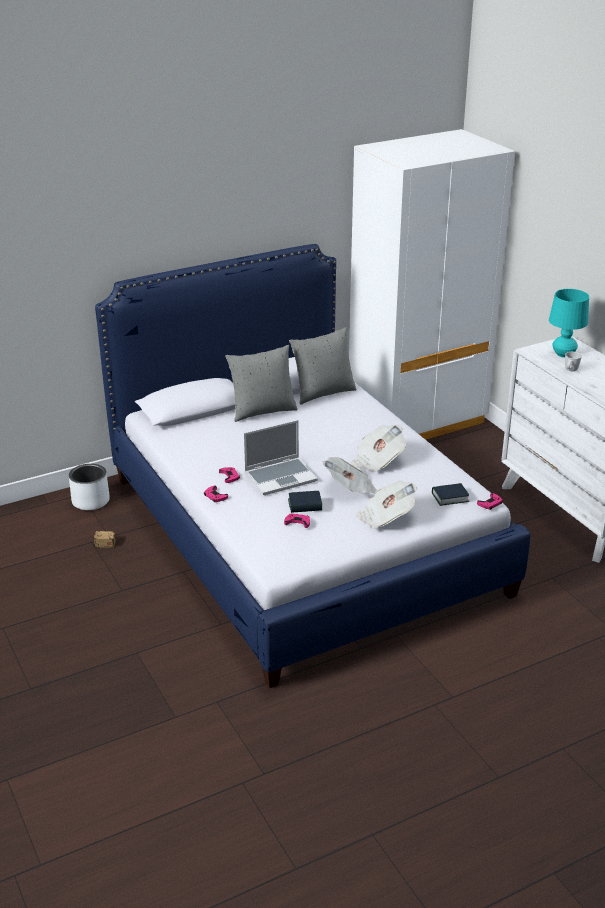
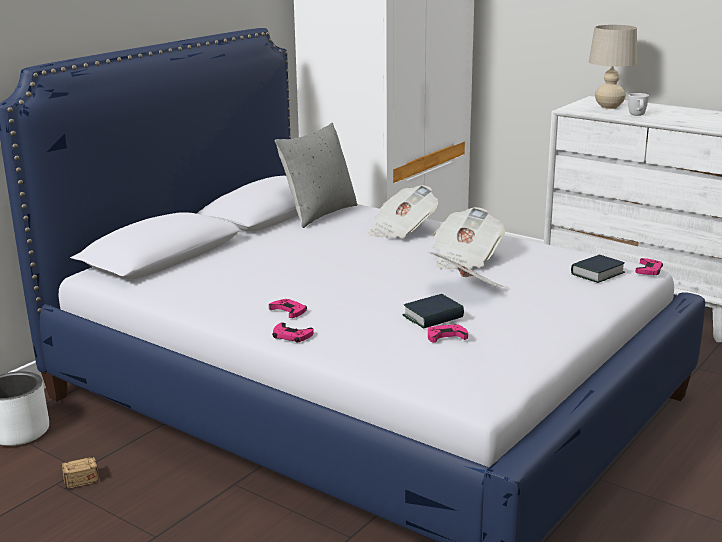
camera: 25 degrees left, 10 degrees down
(262, 411) = (259, 242): grey pillow -> none
(281, 477) = (363, 296): laptop -> none
(385, 517) = (549, 307): newspaper -> newspaper (402, 230)
(563, 354) = (608, 107): turquoise table lamp -> beige table lamp

